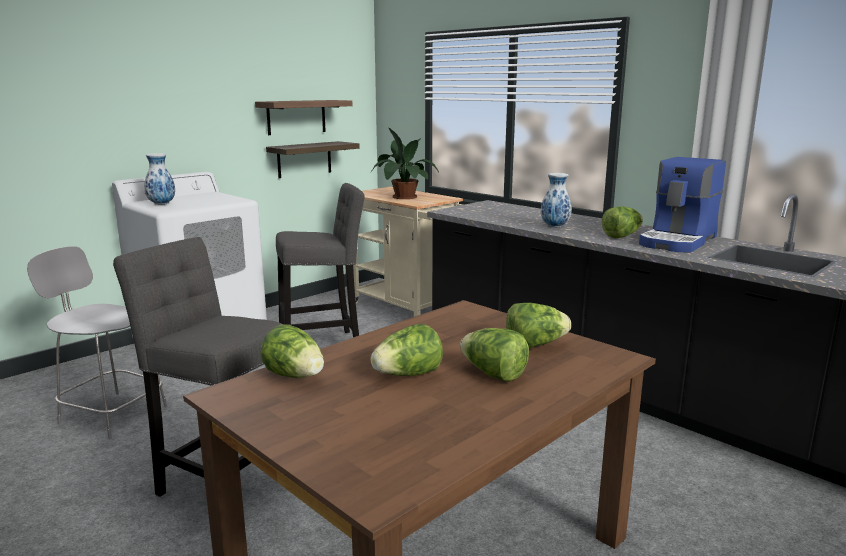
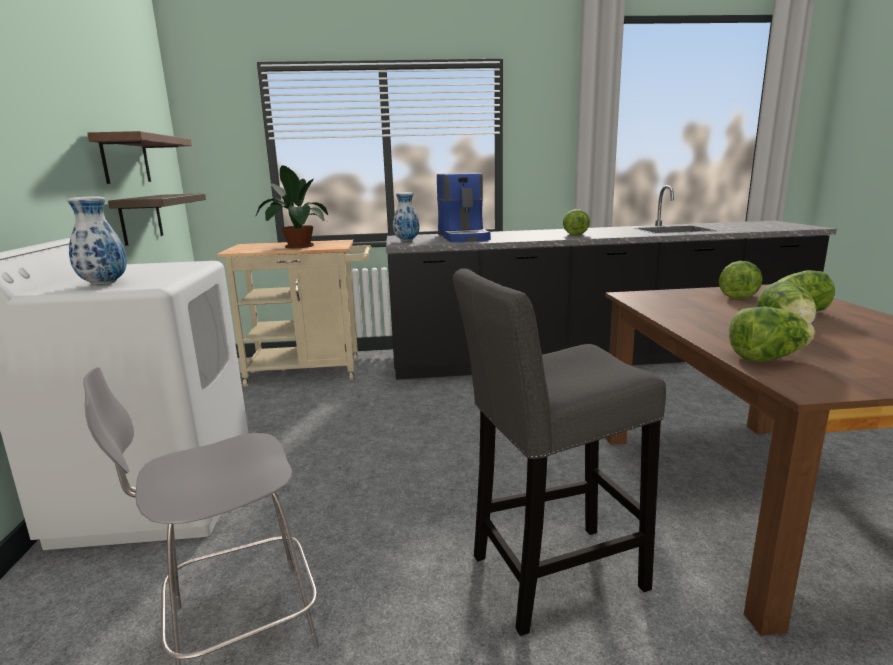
camera: 50 degrees left, 0 degrees up
(324, 344) = (310, 427): grey stool -> none
(554, 227) = (517, 237): vase -> vase (406, 241)
(679, 241) = (607, 231): coffee machine -> coffee machine (464, 237)

